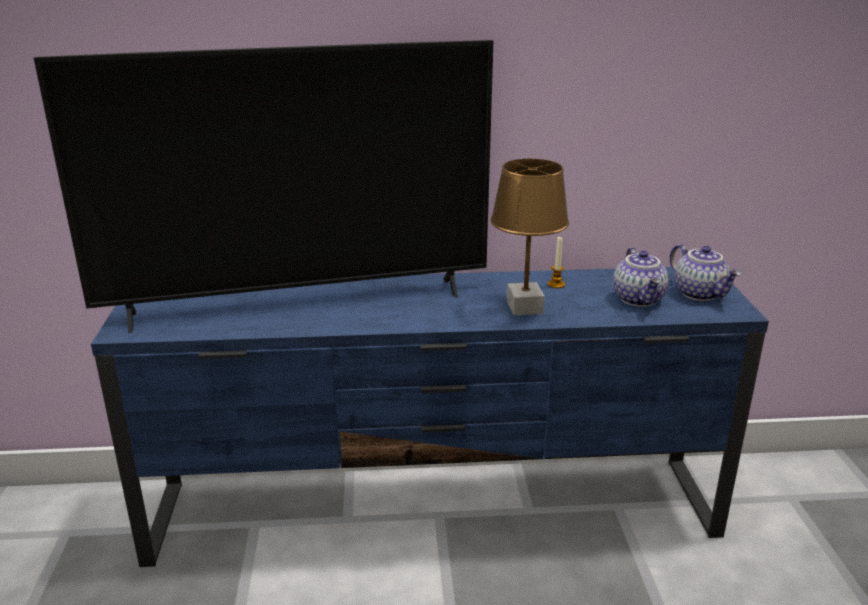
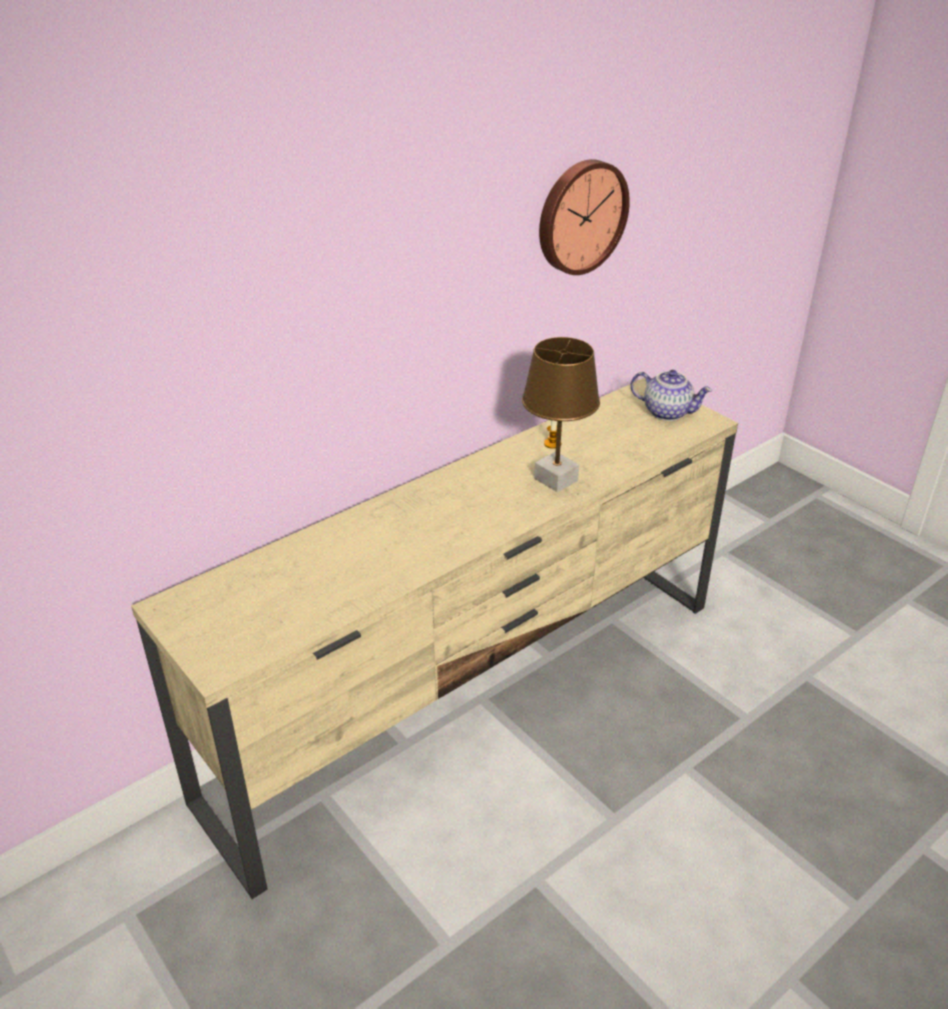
camera: 35 degrees left, 10 degrees up
(298, 304) = (354, 557): television -> none
(436, 511) = (475, 695): blue tv stand -> beige tv stand
(630, 66) = (580, 216): none -> wall clock
(639, 299) = (632, 435): teapot -> none

